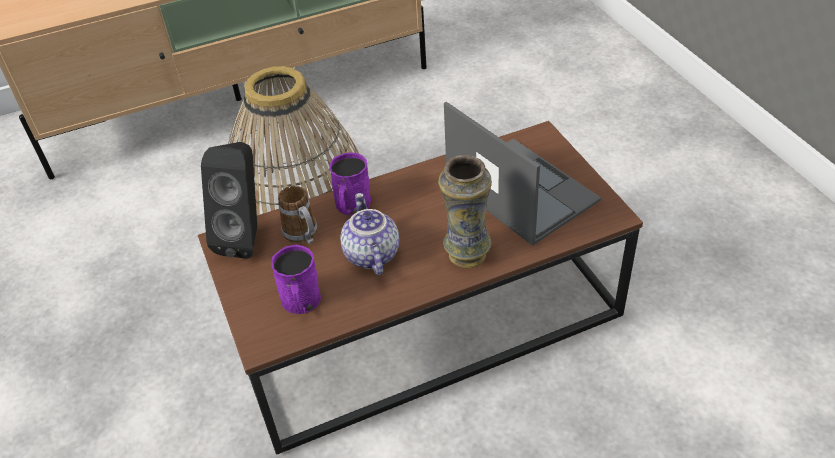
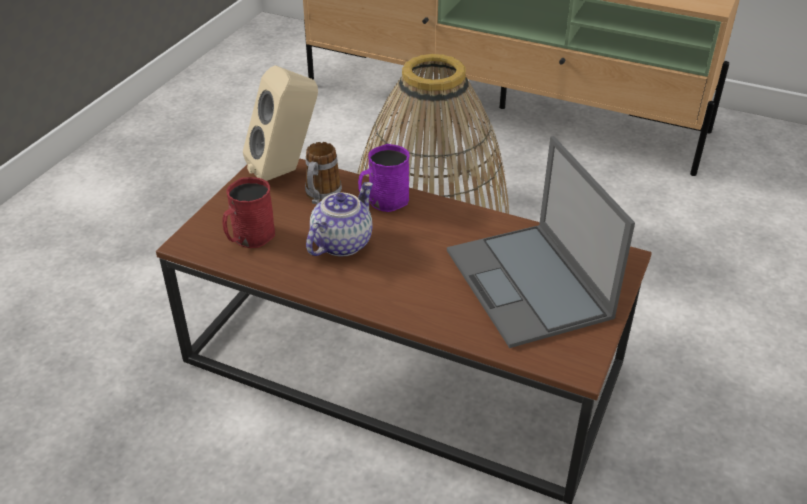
camera: 45 degrees right, 5 degrees down
(247, 237) = (286, 171): black speaker -> beige speaker
(301, 303) = (249, 238): purple mug -> red mug
(466, 254) = (407, 296): vase -> none
(519, 190) = (529, 285): laptop -> laptop turned 150 degrees clockwise

